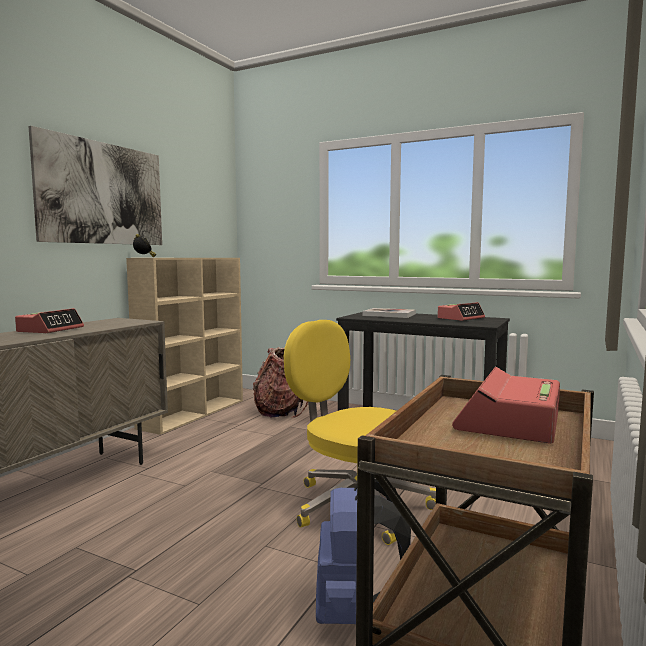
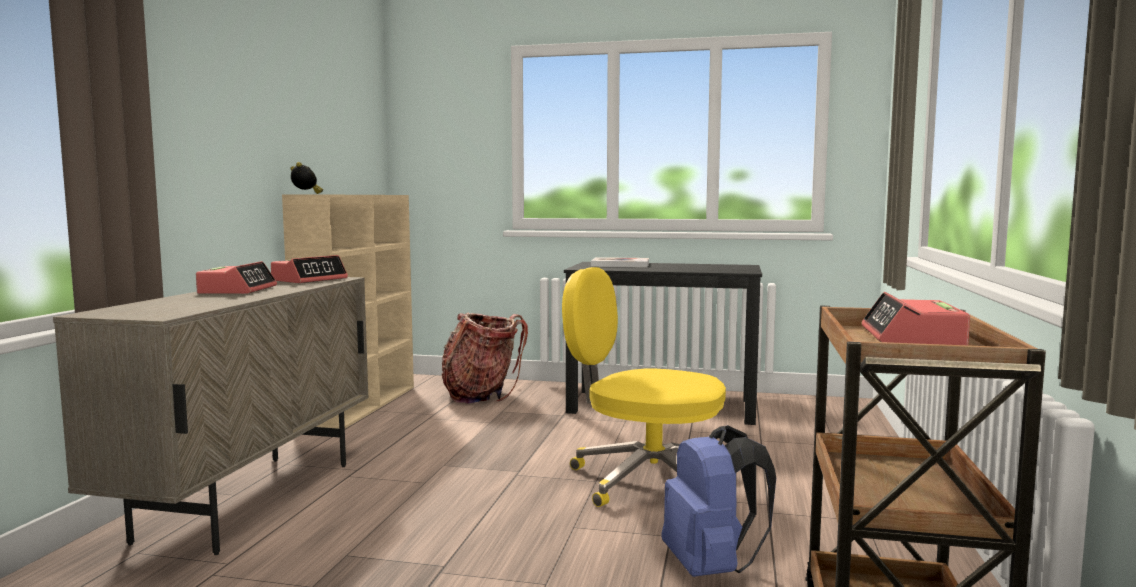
camera: 15 degrees left, 0 degrees up
(103, 193) = (255, 106): picture -> none
(460, 318) = (707, 266): alarm clock -> alarm clock (310, 280)

